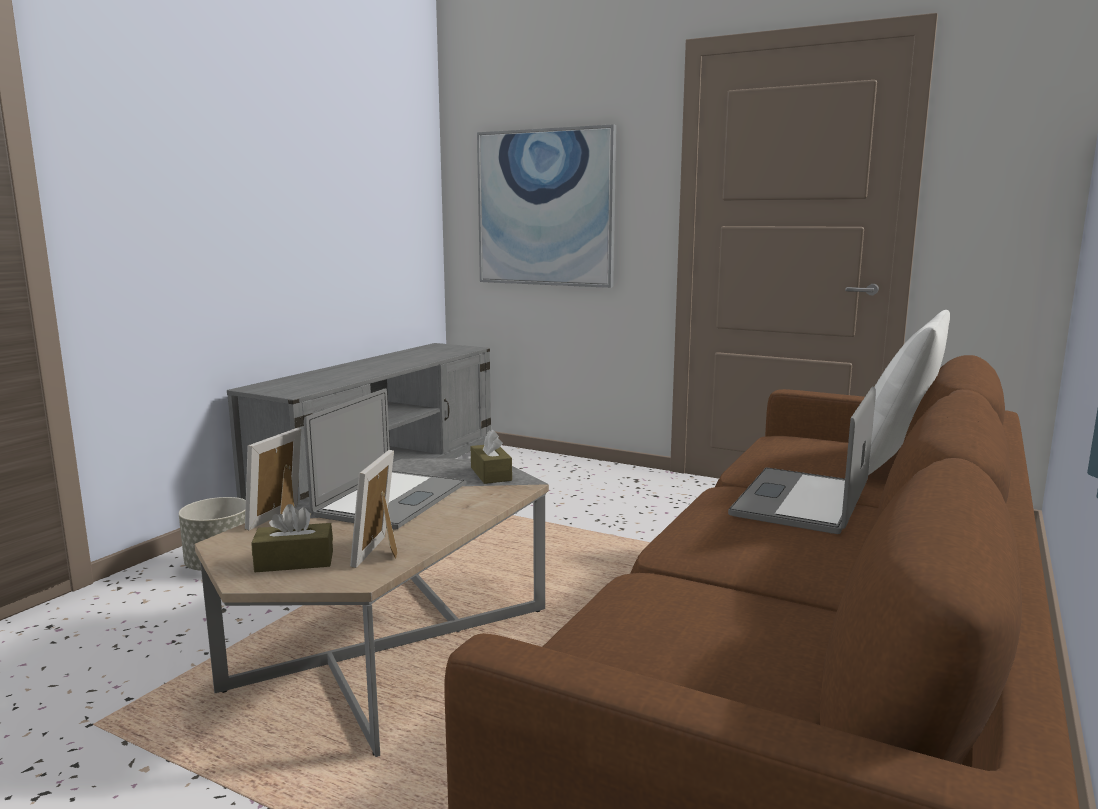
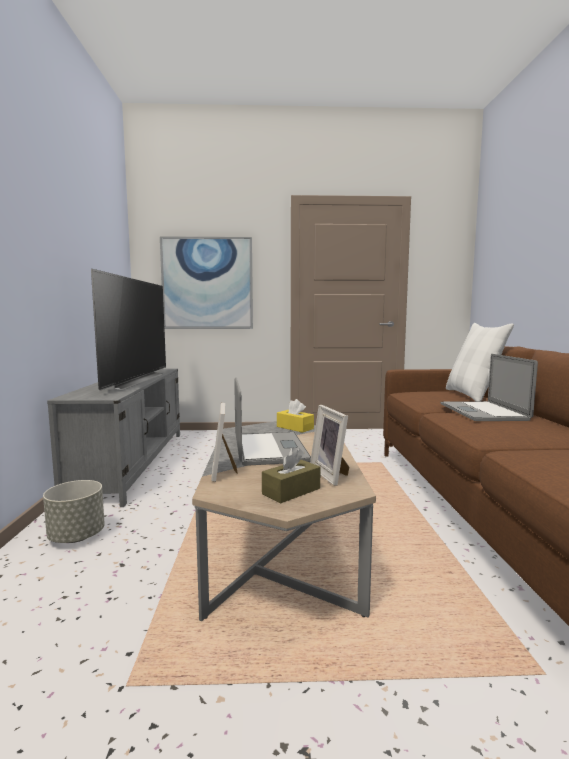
camera: 30 degrees left, 5 degrees down
(379, 366) = (132, 380): none -> television
(491, 474) = (295, 427): brown tissue box -> yellow tissue box

